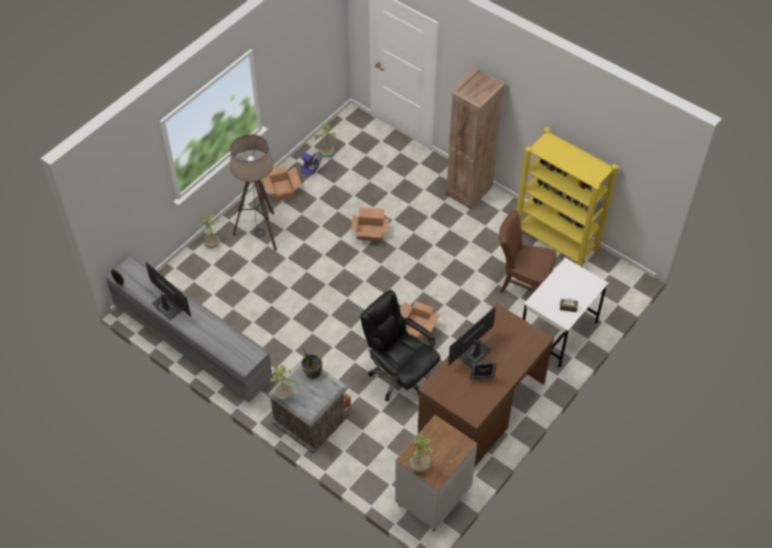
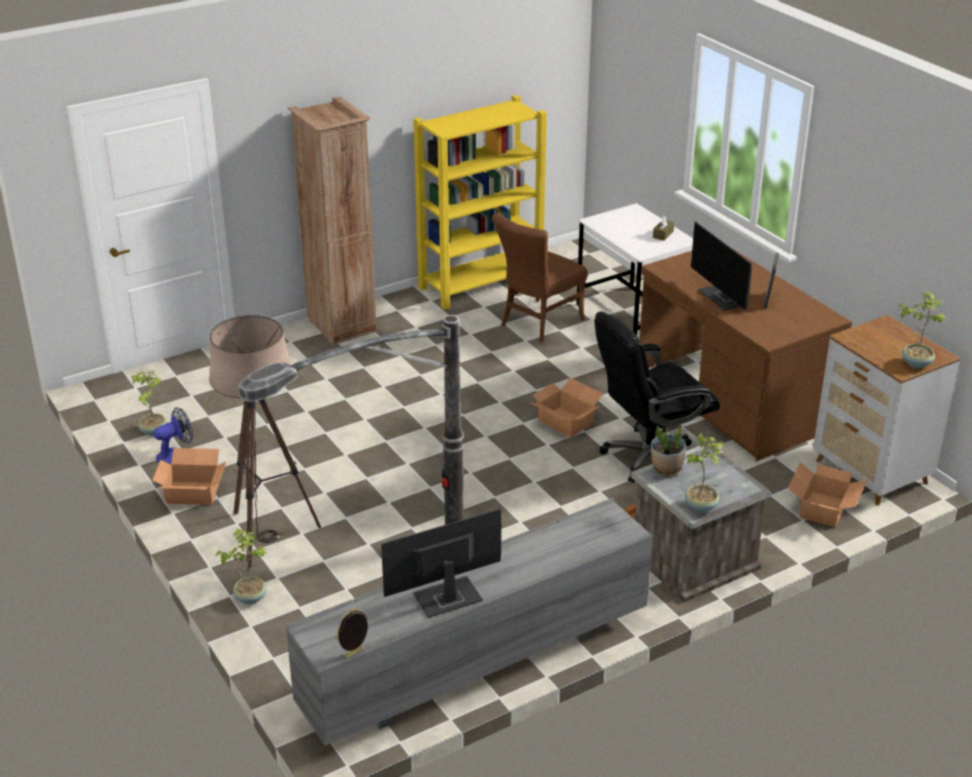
camera: 70 degrees left, 20 degrees down
(239, 287) = (375, 584): none -> floor lamp
(370, 232) = (354, 424): cardboard box -> cardboard box (822, 509)

